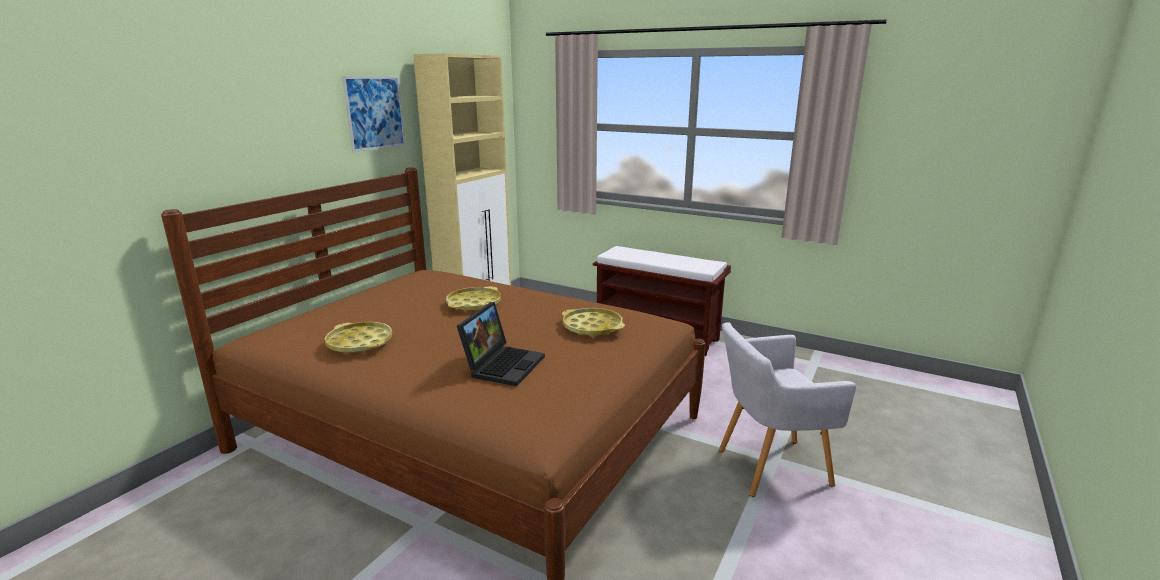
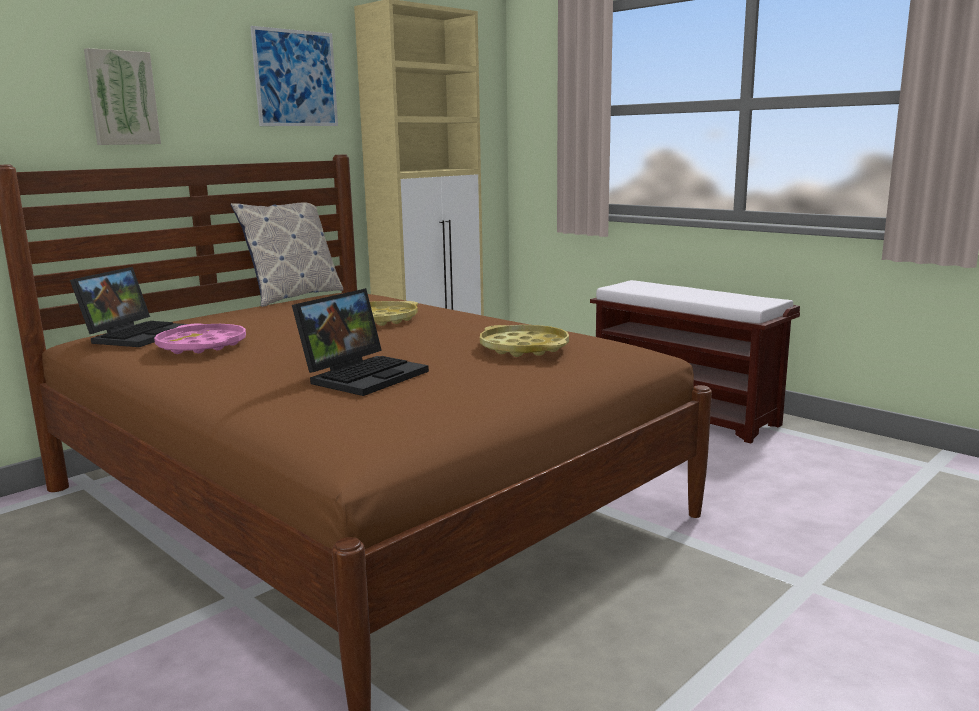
camera: 15 degrees right, 5 degrees down
(252, 143) = (122, 98): none -> picture
(296, 333) = (137, 335): none -> laptop
(359, 343) = (202, 346): yellow tray -> pink tray
(386, 278) = (293, 297): none -> pillow
(768, 466) = (794, 593): grey armchair -> none

